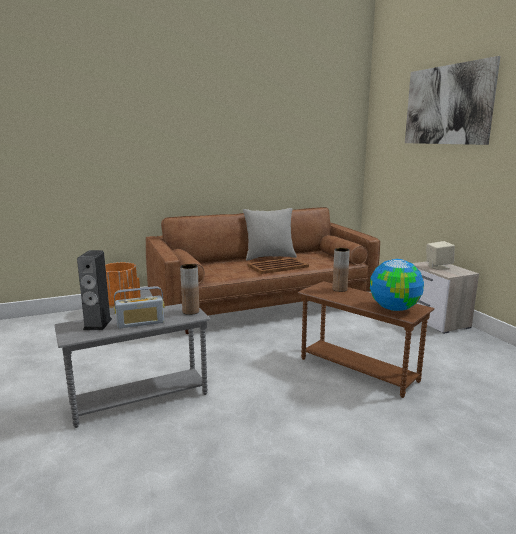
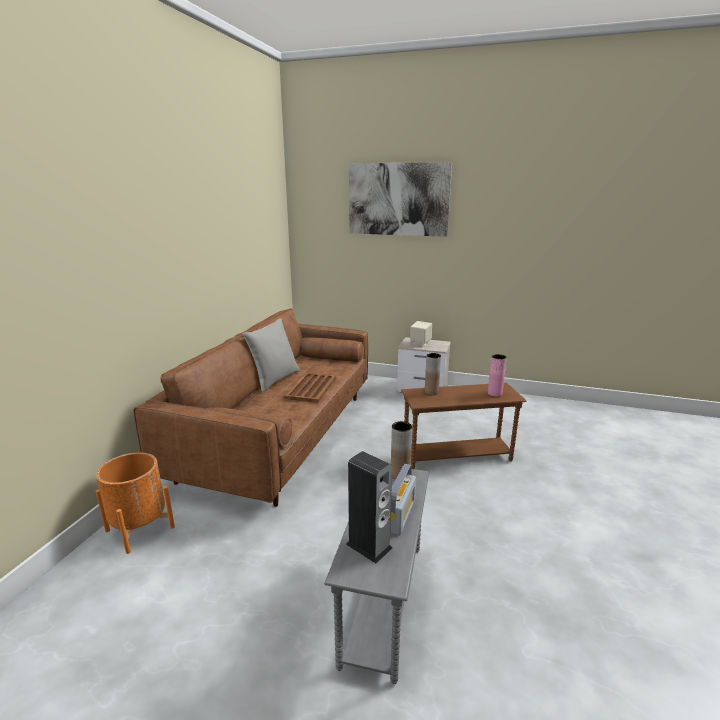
camera: 50 degrees left, 5 degrees up
(393, 308) = (494, 394): globe -> pink vase

